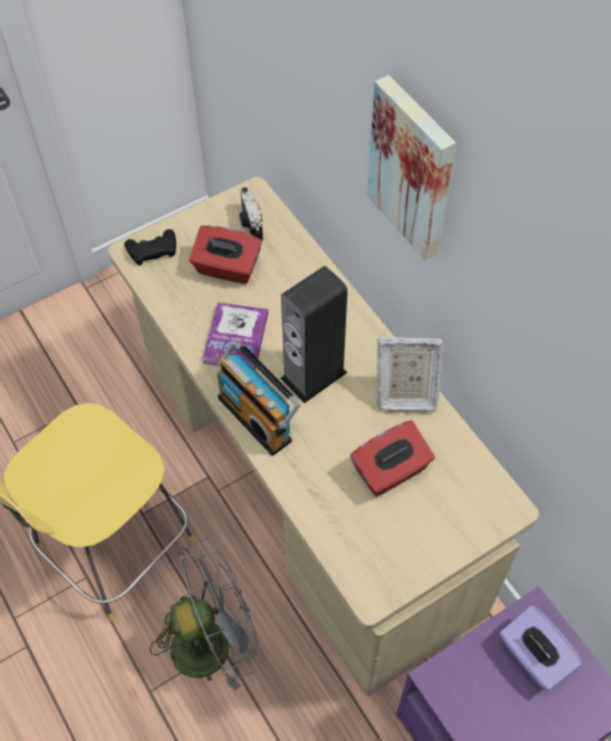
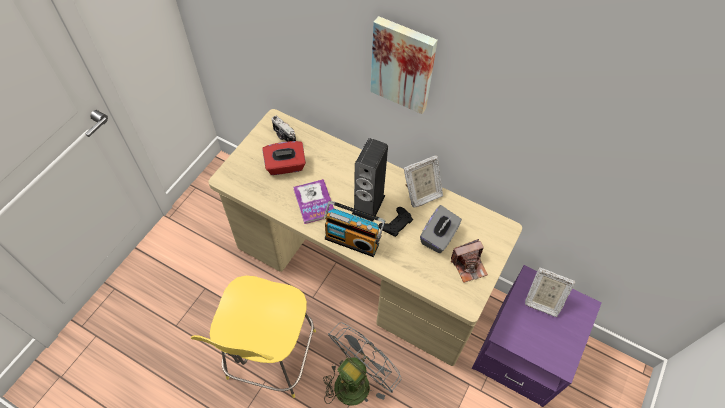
camera: 30 degrees left, 0 degrees up
(152, 250) = (236, 173): black game controller -> black game controller (396, 223)
(391, 471) = (438, 237): red tissue box -> grey tissue box
(410, 536) = (468, 266): none -> camera
(533, 657) = (542, 301): purple tissue box -> picture frame

